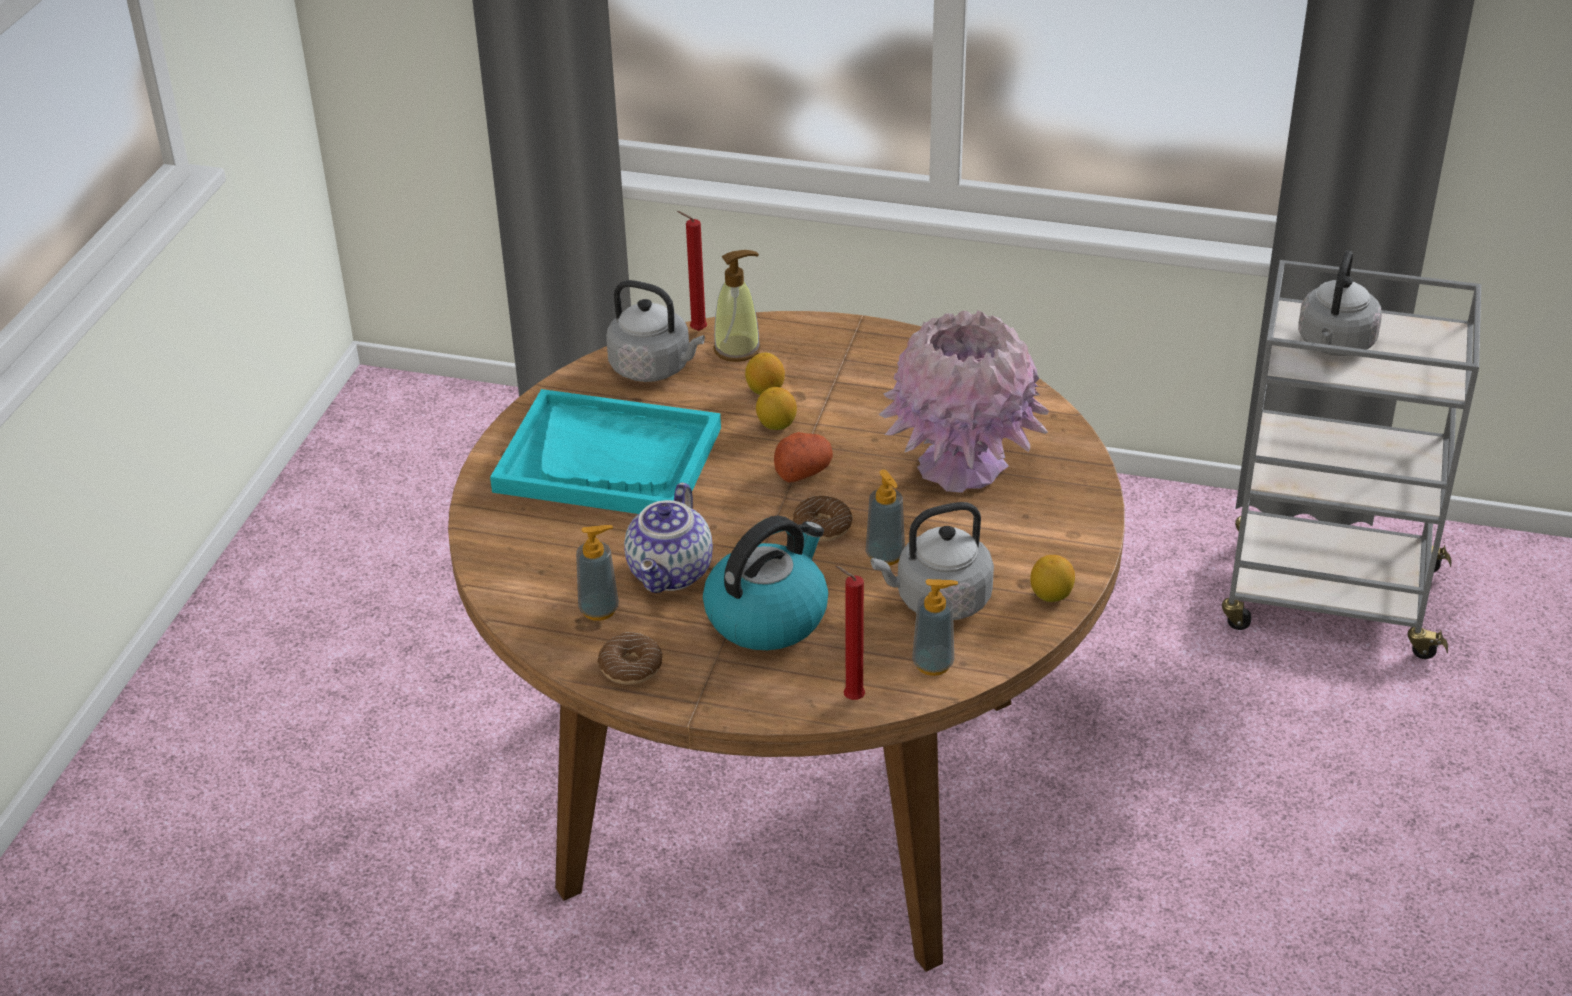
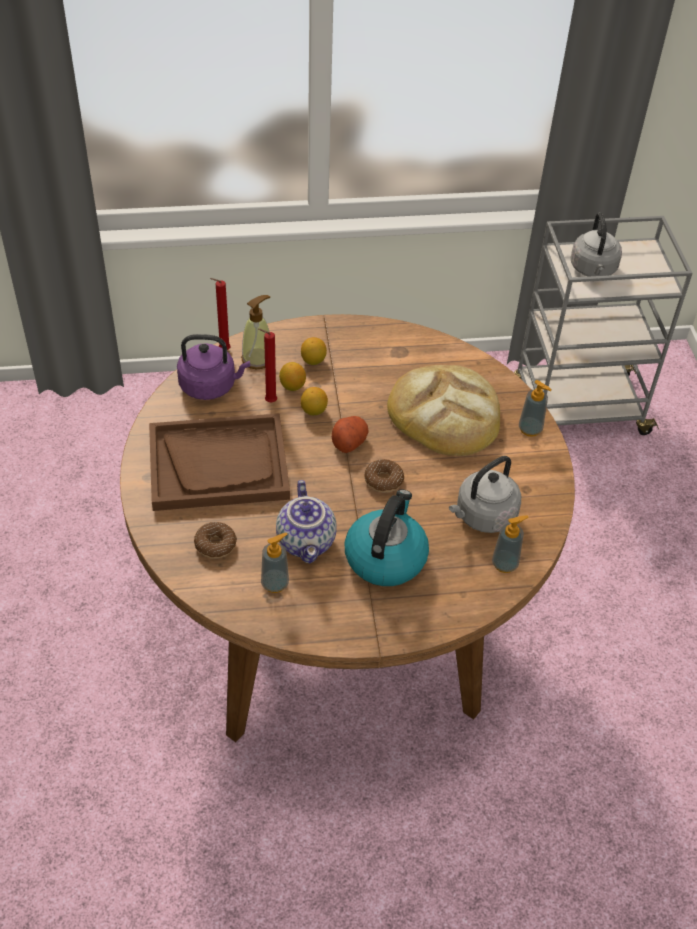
camera: 25 degrees left, 10 degrees up
(609, 459) = (219, 464): turquoise tray -> brown tray
(630, 667) = (319, 622): donut -> donut (215, 544)
(654, 368) = (211, 386): grey kettle -> purple kettle
(850, 698) = (469, 604): red candle -> red candle (269, 402)
(885, 556) = (433, 492): soap dispenser -> soap dispenser (530, 429)
(962, 467) = (445, 414): pink vase -> bread
(1051, 595) = (546, 494): lemon -> lemon (313, 361)

